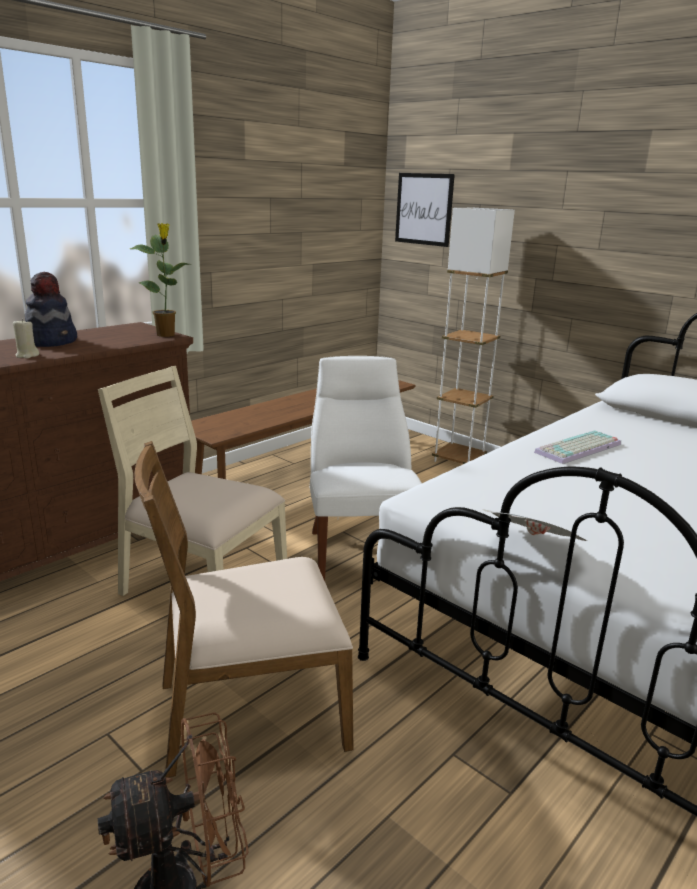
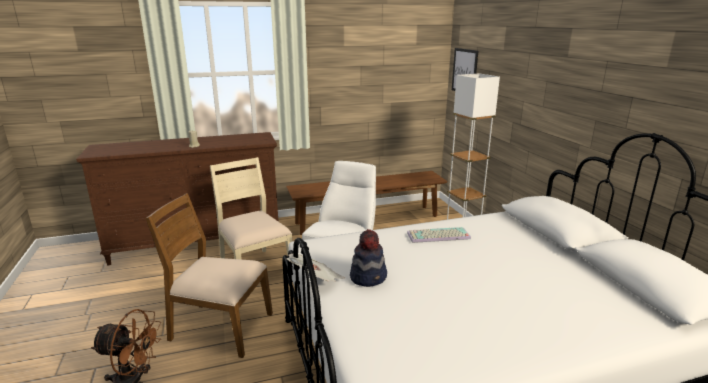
camera: 30 degrees right, 0 degrees up
(52, 341) = (215, 140): hat -> hat (368, 277)
(166, 335) = (267, 140): potted plant -> none

